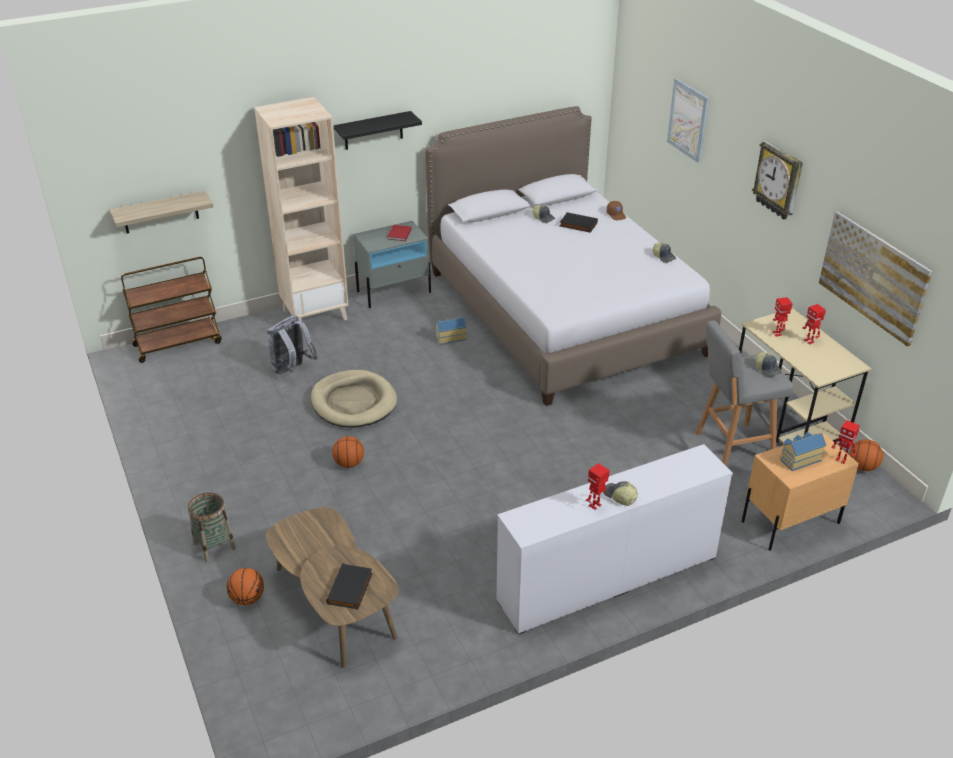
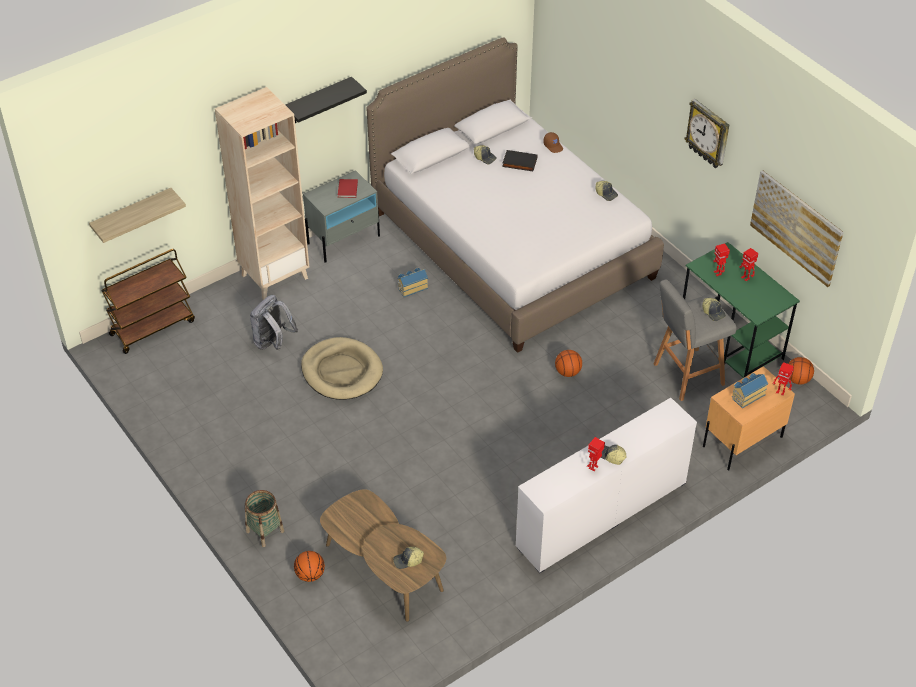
camera: 10 degrees left, 10 degrees up
(349, 464) = (356, 436): basketball -> basketball (567, 372)
(351, 589) = (408, 561): black book -> cap
(688, 120) = (617, 62): picture -> none
(787, 422) = (731, 342): beige desk -> green desk

